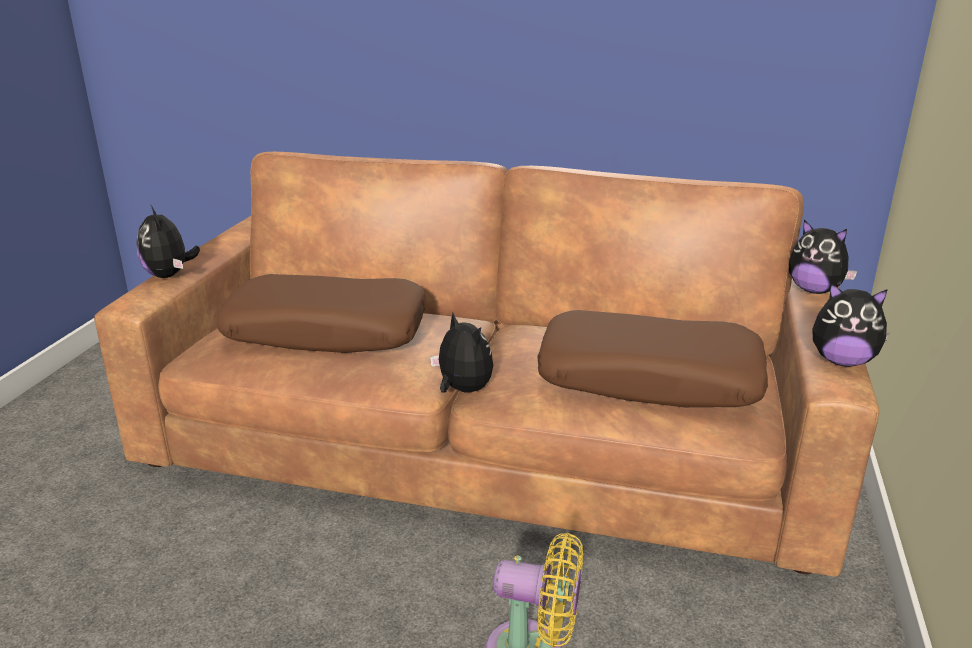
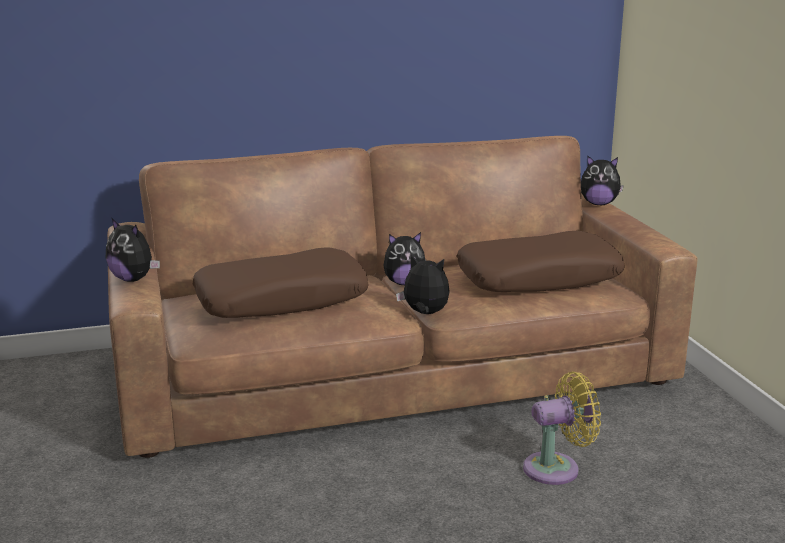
camera: 30 degrees left, 5 degrees down
(842, 361) = (658, 236): plush toy -> plush toy (404, 283)

